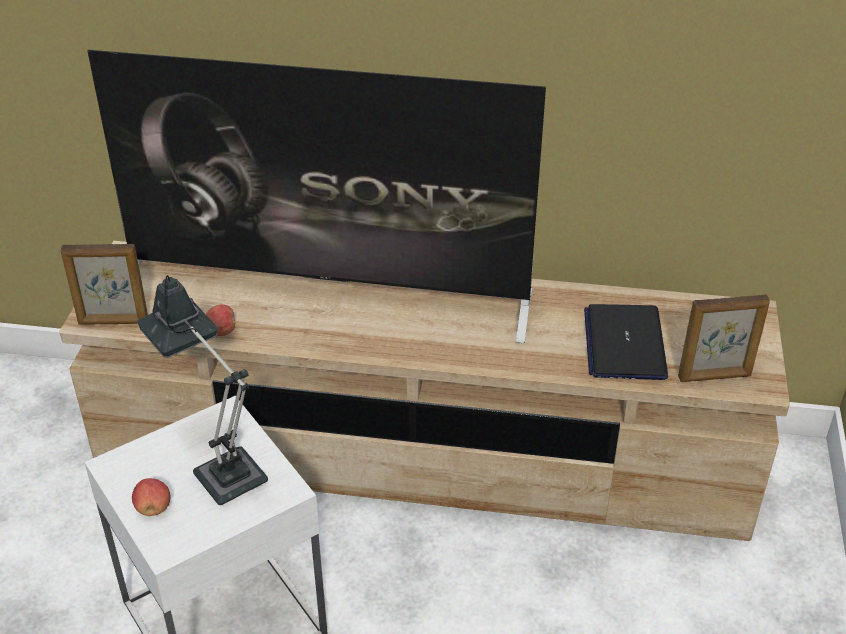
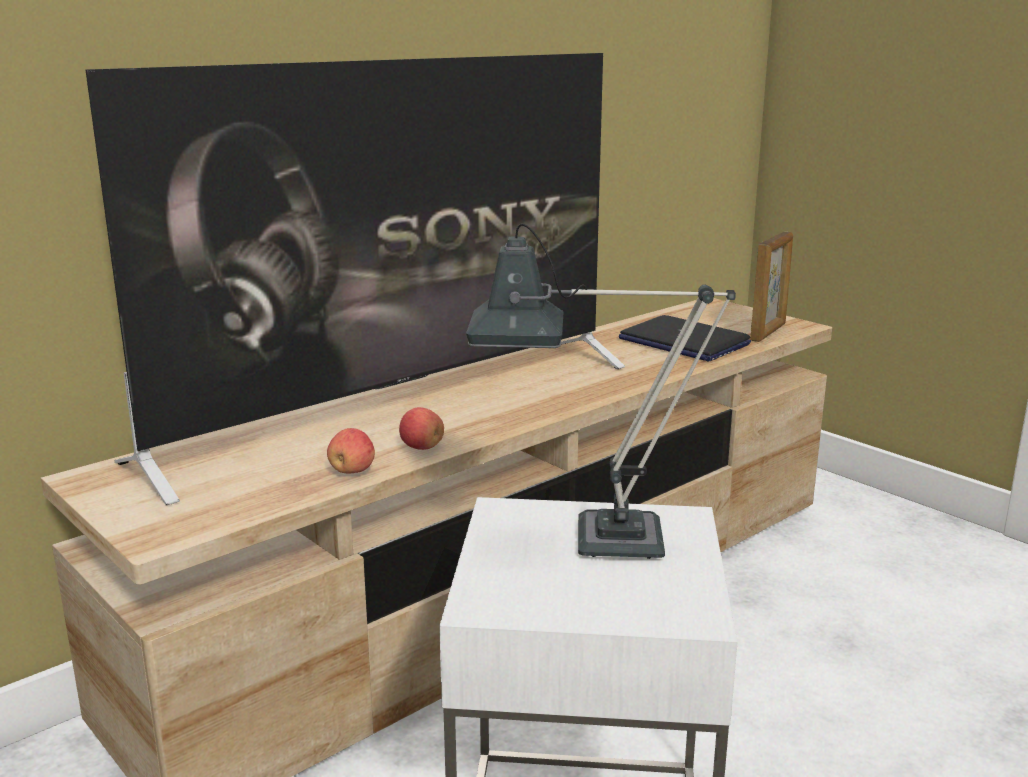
camera: 50 degrees left, 20 degrees down
(113, 322) = (198, 523): picture frame -> none
(153, 508) = (607, 603): apple -> apple (422, 447)

